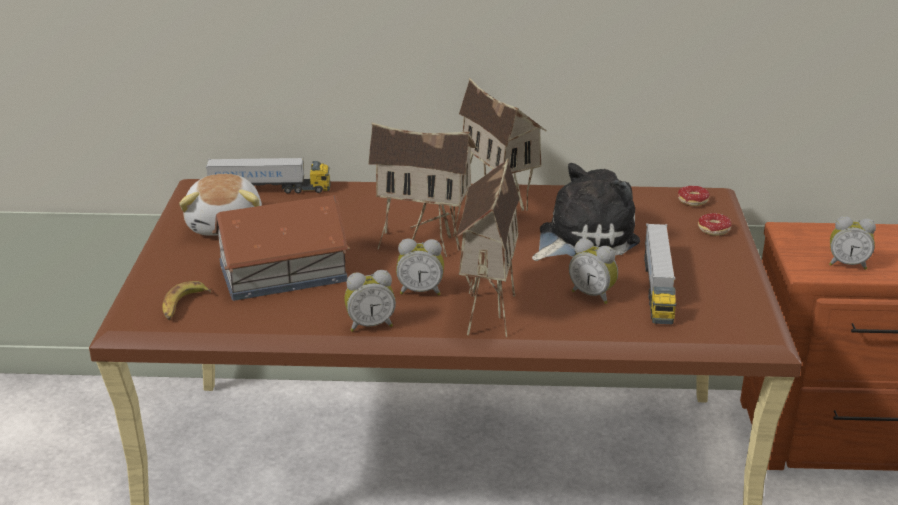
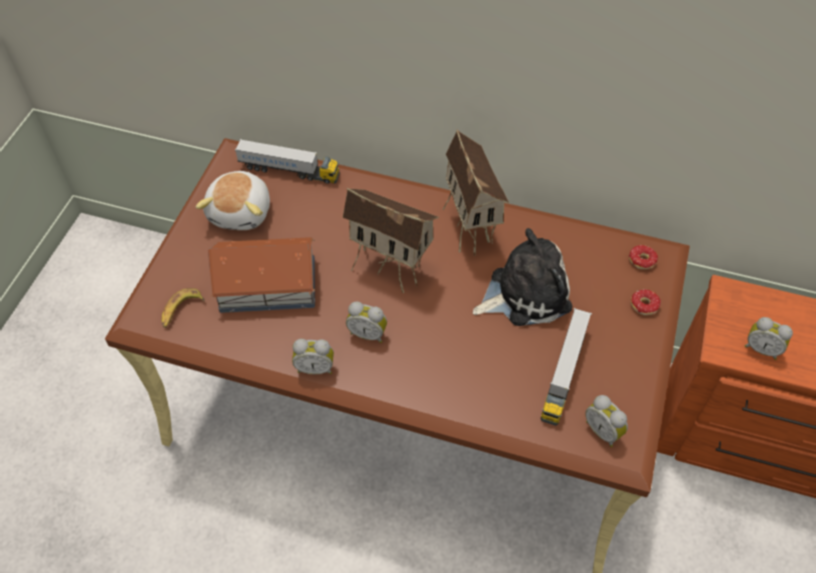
camera: 15 degrees right, 25 degrees up
(485, 309) = (411, 369): toy house -> none
(593, 294) = (506, 370): alarm clock -> alarm clock (603, 430)

